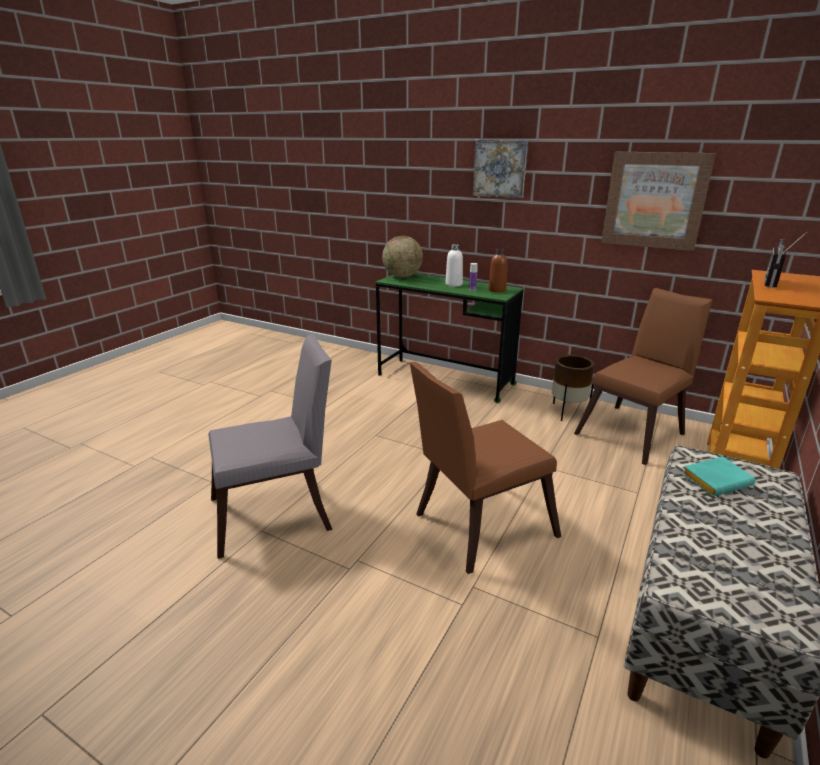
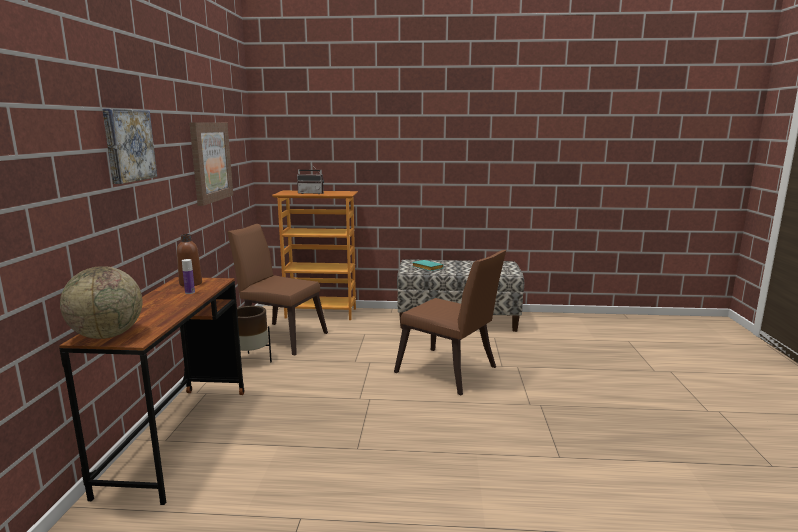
camera: 115 degrees left, 10 degrees down
(279, 512) = (531, 457): grey chair -> none
(445, 380) = (178, 438): green desk -> brown desk
(454, 284) = (163, 302): white bottle -> none

